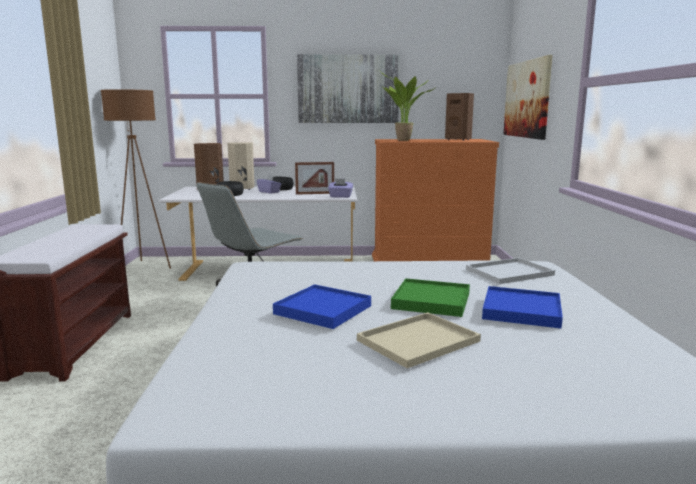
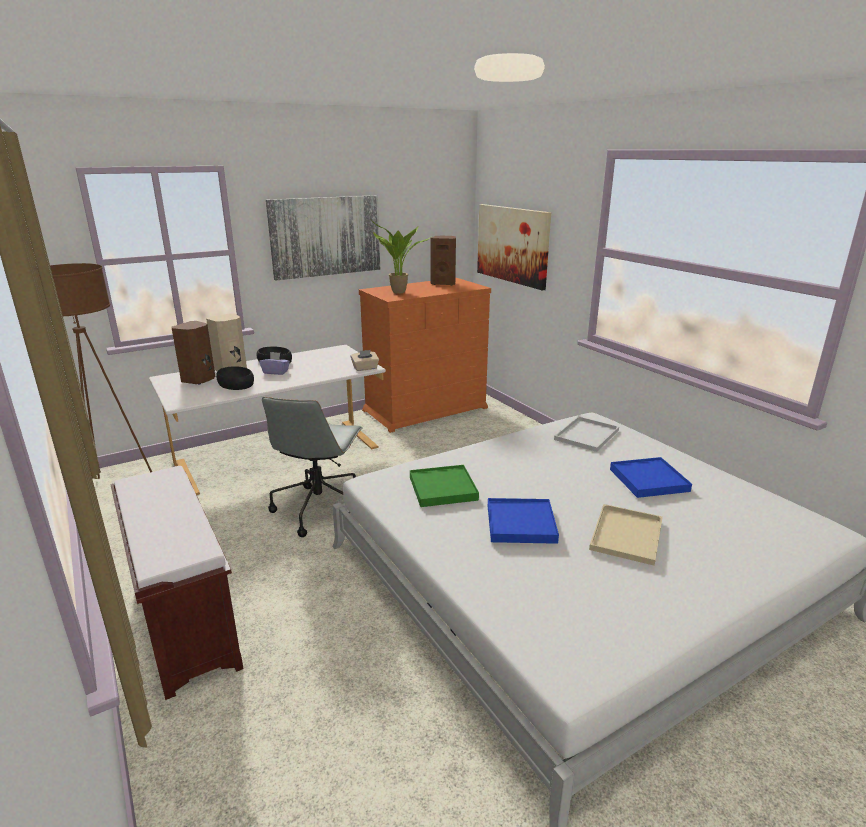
camera: 30 degrees left, 10 degrees up
(315, 193) = (330, 367): picture frame -> none
(340, 196) = (365, 368): purple tissue box -> beige tissue box
(431, 301) = (582, 488): green tray -> green tray (443, 488)

